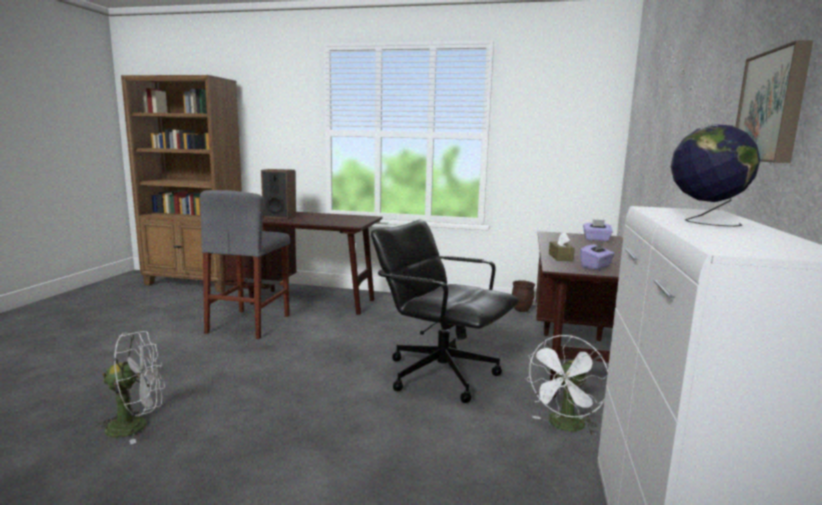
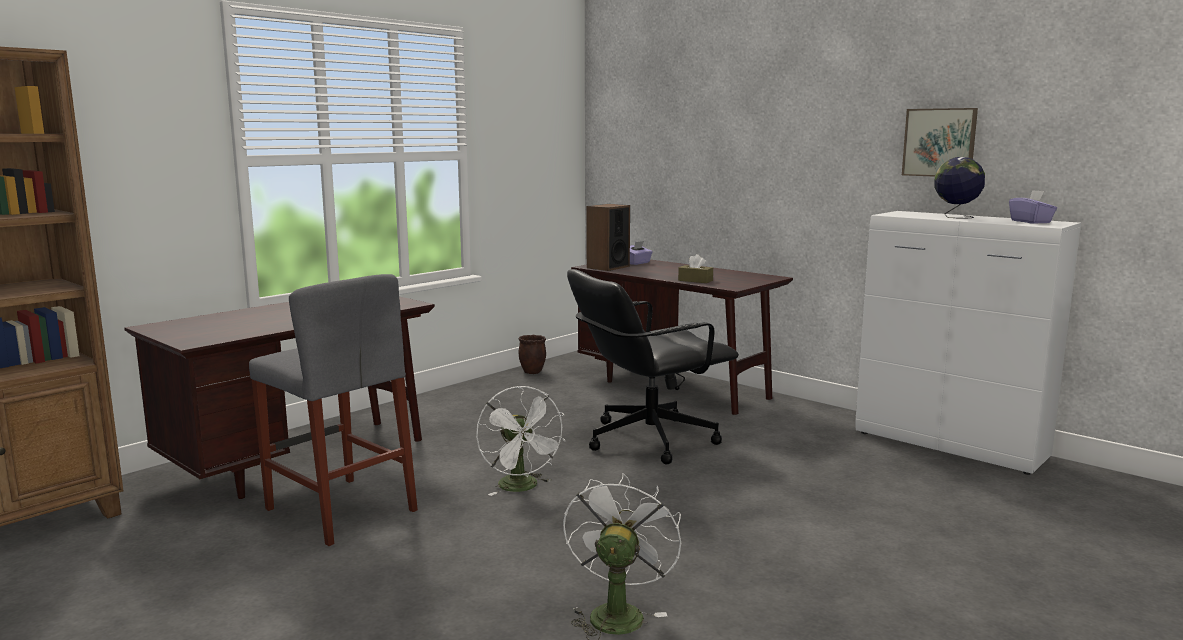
camera: 60 degrees left, 0 degrees up
(279, 216) = (254, 321): speaker -> speaker (607, 267)
(564, 426) = (786, 424): white fan -> white fan (522, 488)
(596, 266) = (737, 280): purple tissue box -> purple tissue box (1031, 222)

